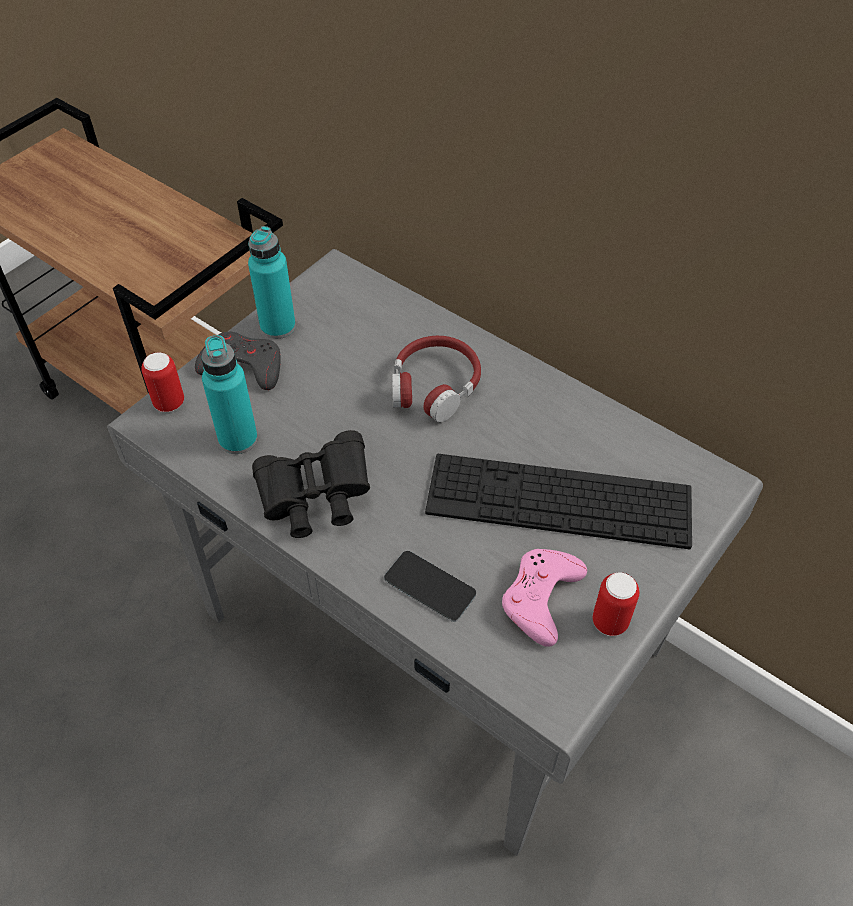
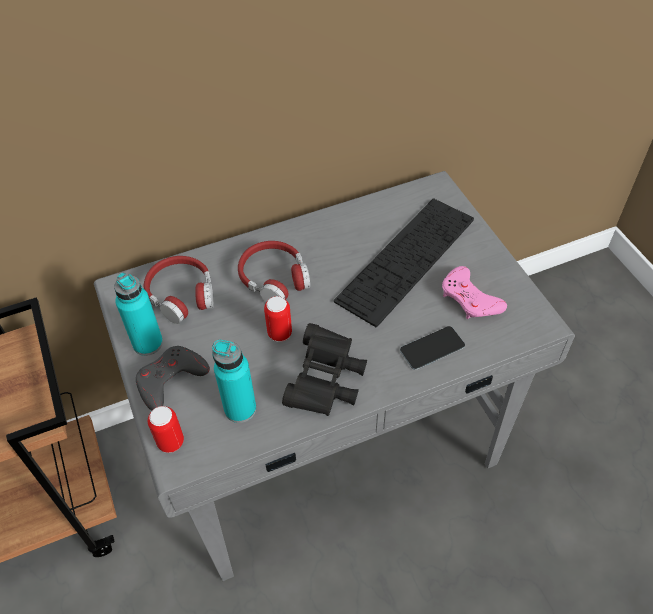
camera: 60 degrees left, 0 degrees up
(358, 320) = (181, 294): none -> red headphones
(610, 621) = (501, 276): can -> can (279, 333)

